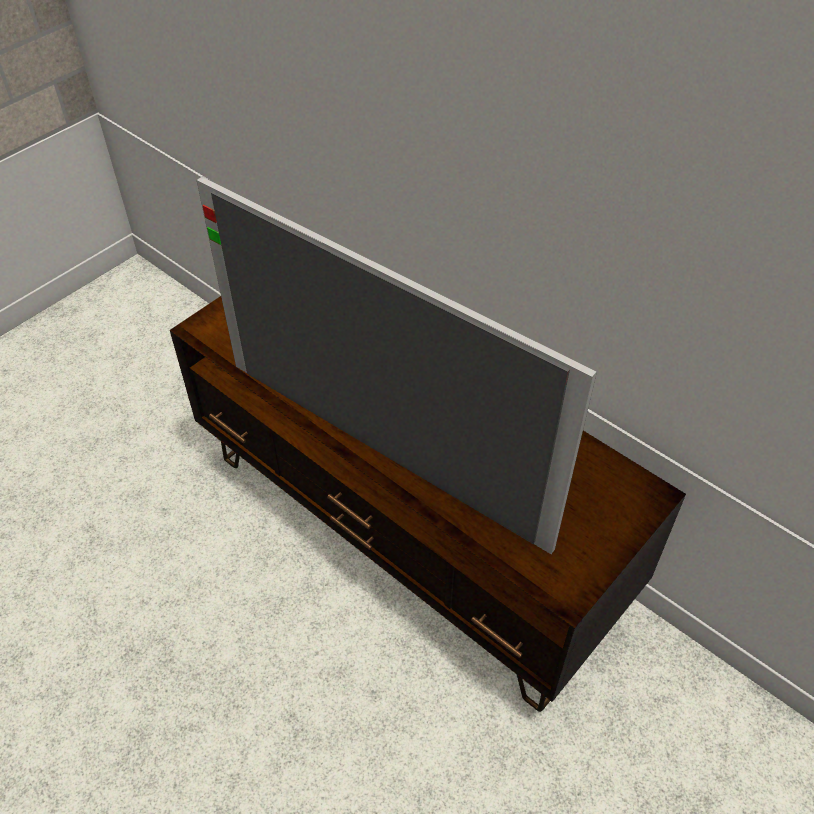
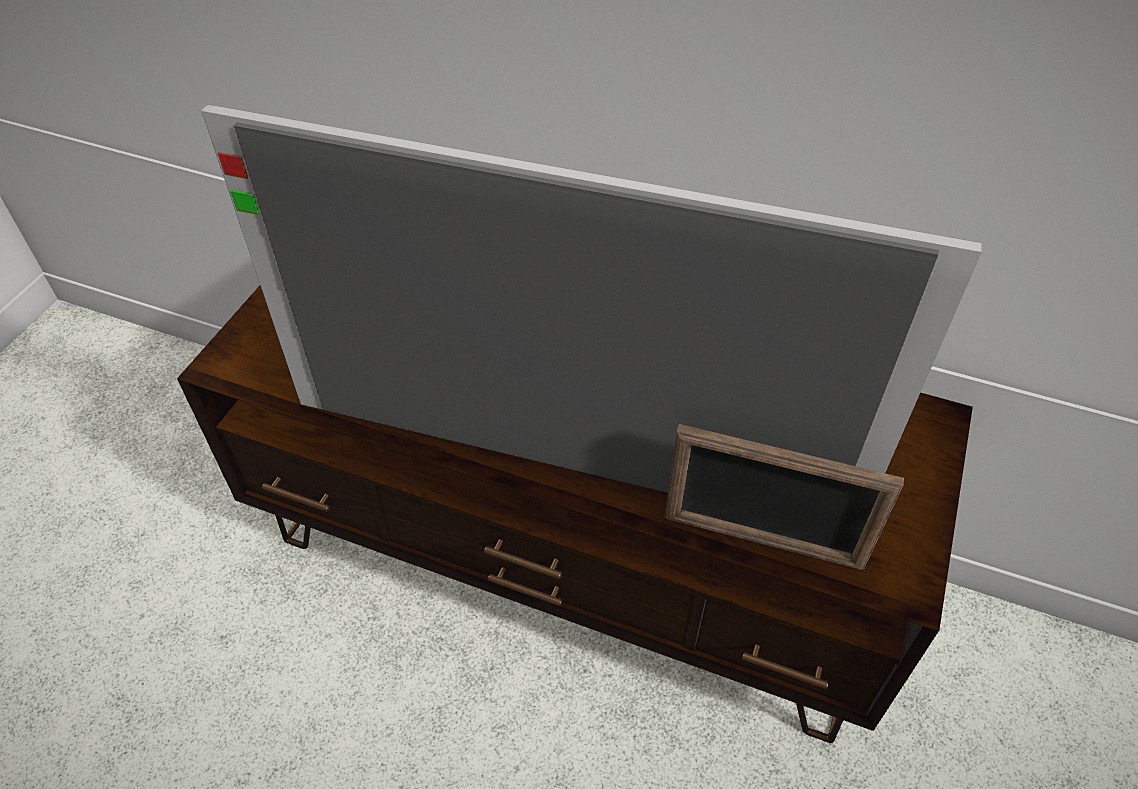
camera: 20 degrees left, 0 degrees up
(486, 536) = (762, 541): none -> picture frame

